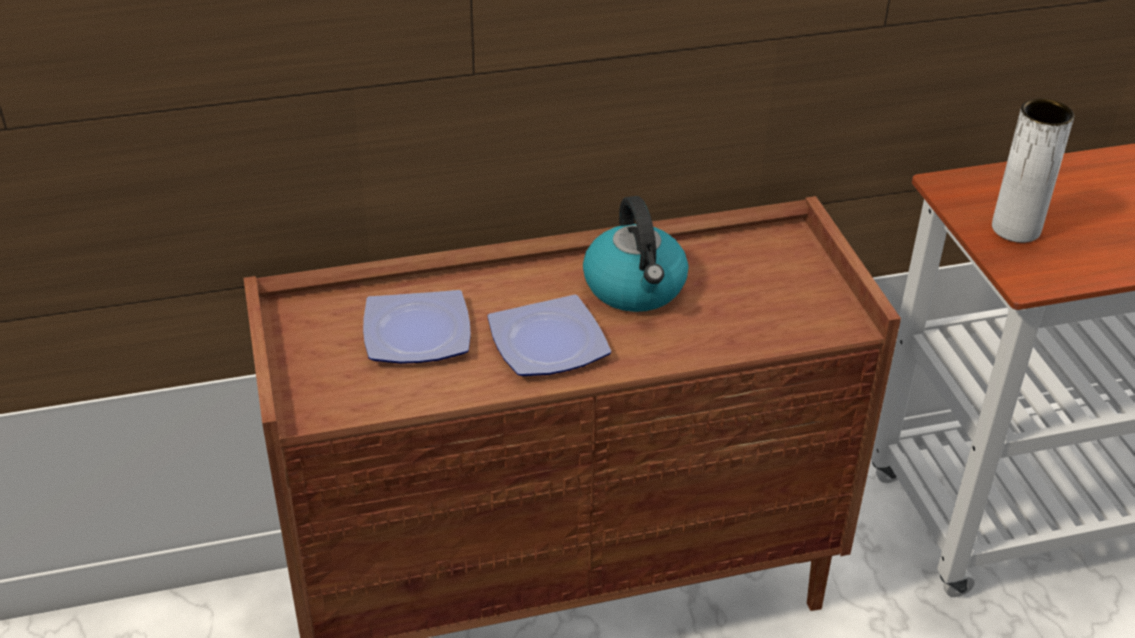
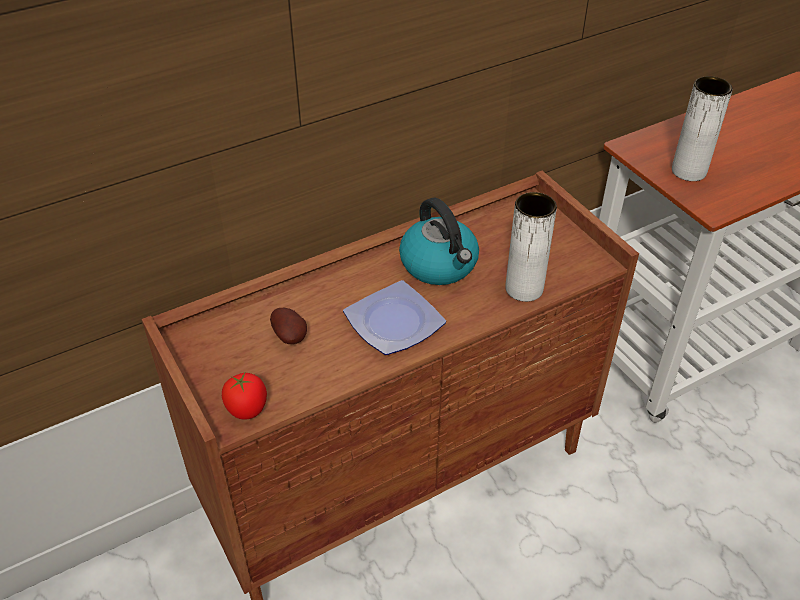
camera: 15 degrees left, 5 degrees up
(330, 403) = (247, 409): none -> tomato
(415, 335) = (291, 337): plate -> potato
(733, 335) = (524, 288): none -> white vase

